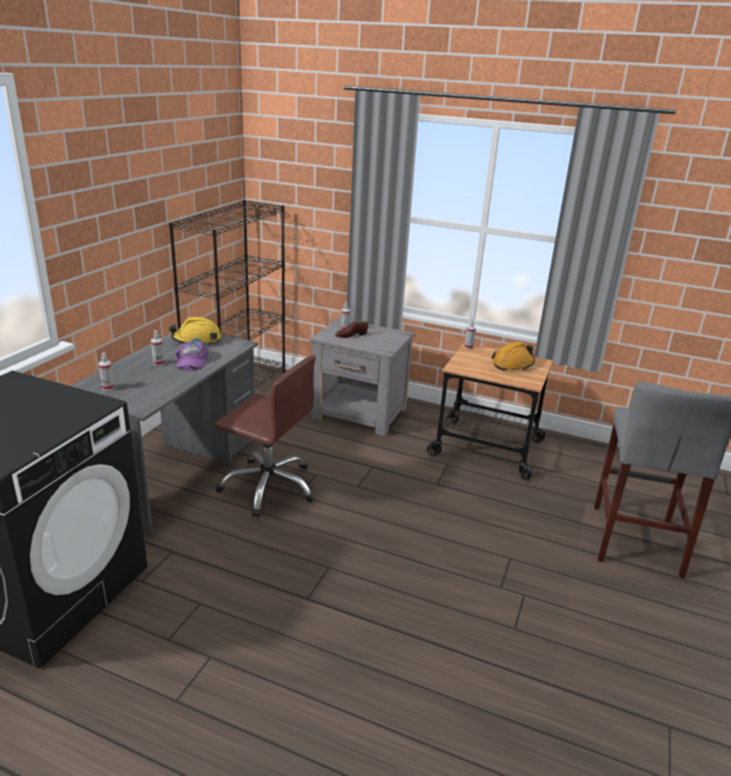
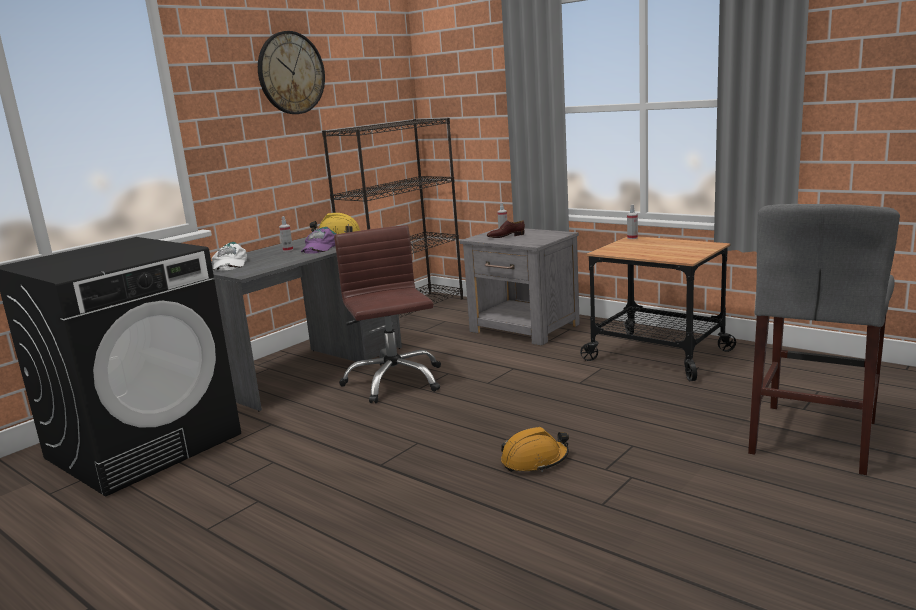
camera: 20 degrees right, 10 degrees down
(108, 387) = (229, 264): spray bottle -> white cap
(142, 165) = (291, 73): none -> wall clock
(269, 487) = (394, 381): brown office chair -> brown office chair turned 150 degrees counterclockwise
(513, 364) = (675, 247): orange hard hat -> orange hard hat (534, 460)

